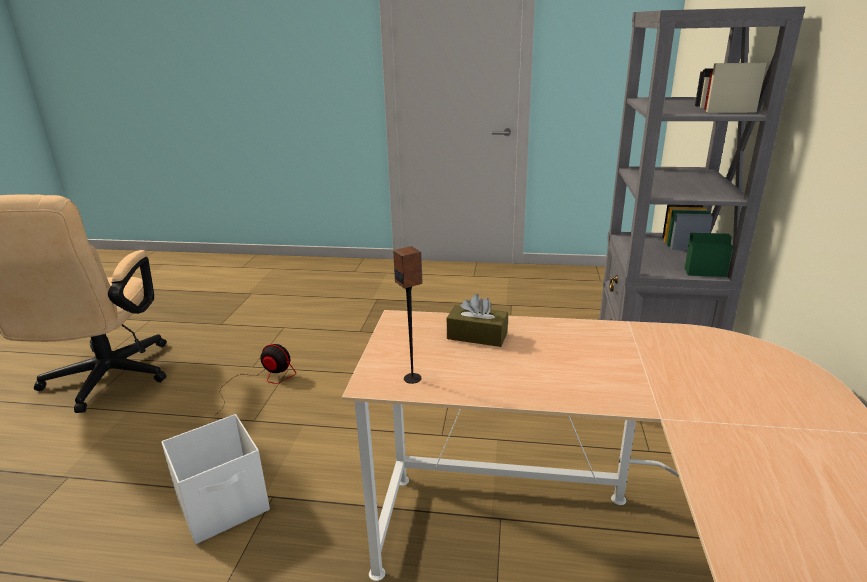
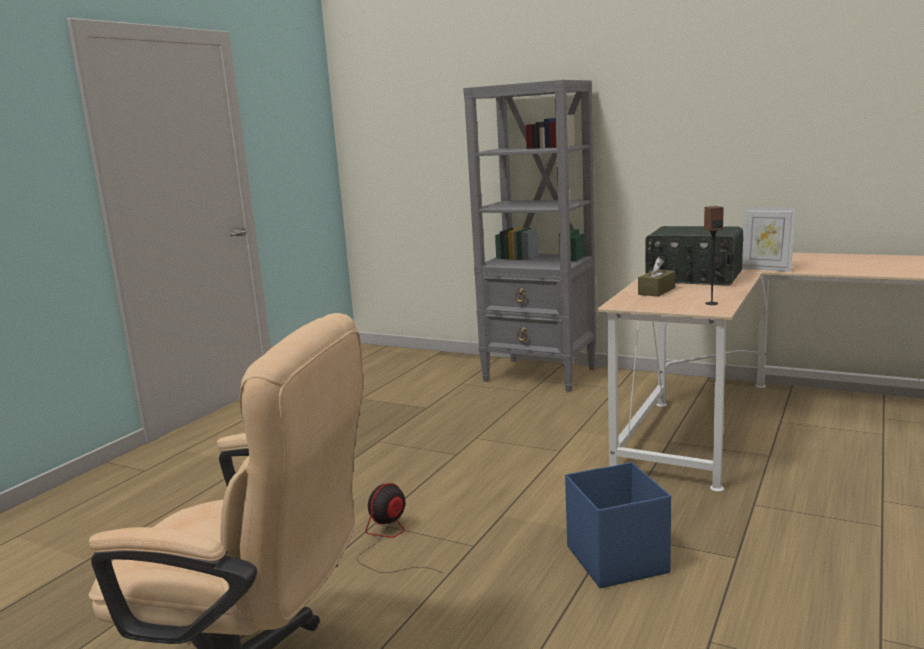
camera: 70 degrees left, 10 degrees down
(225, 505) = (617, 559): white storage box -> blue storage box
(574, 356) = (693, 278): none -> radio
(688, 422) = (765, 269): none -> picture frame

